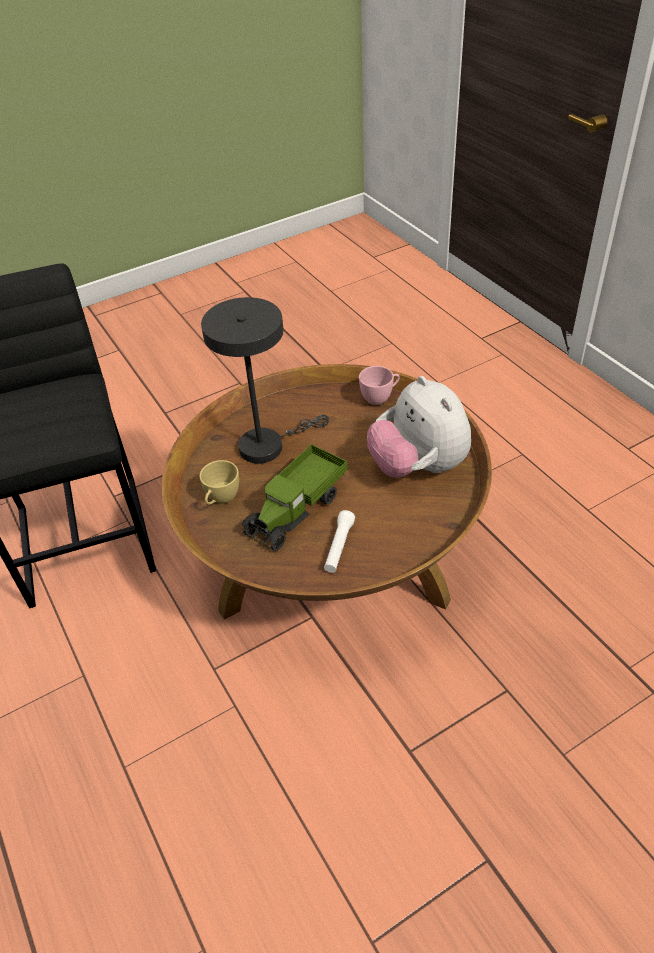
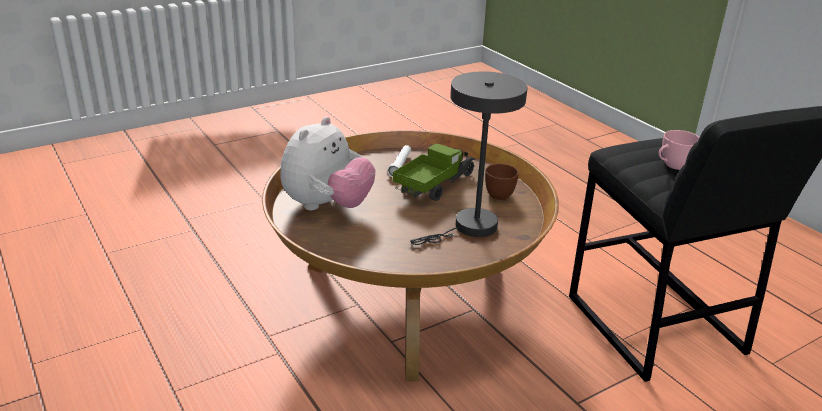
camera: 175 degrees right, 15 degrees down
(221, 499) = (500, 193): yellow cup -> brown cup
(380, 397) = (353, 260): pink cup -> pink cup (672, 166)
(418, 467) = (327, 206): plush toy -> plush toy turned 60 degrees clockwise

